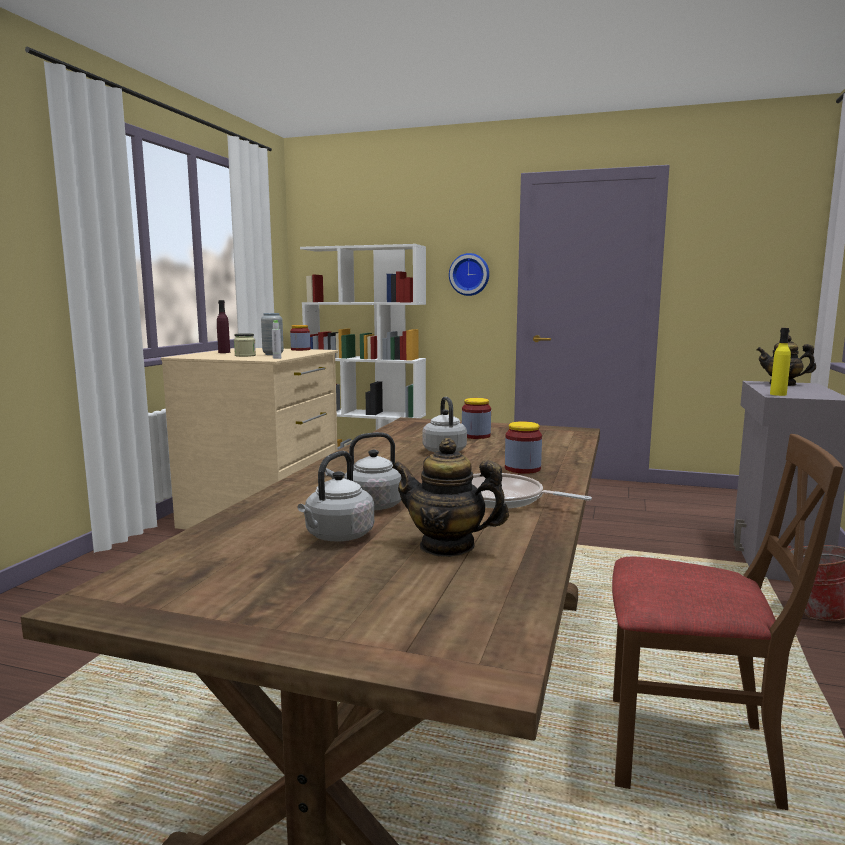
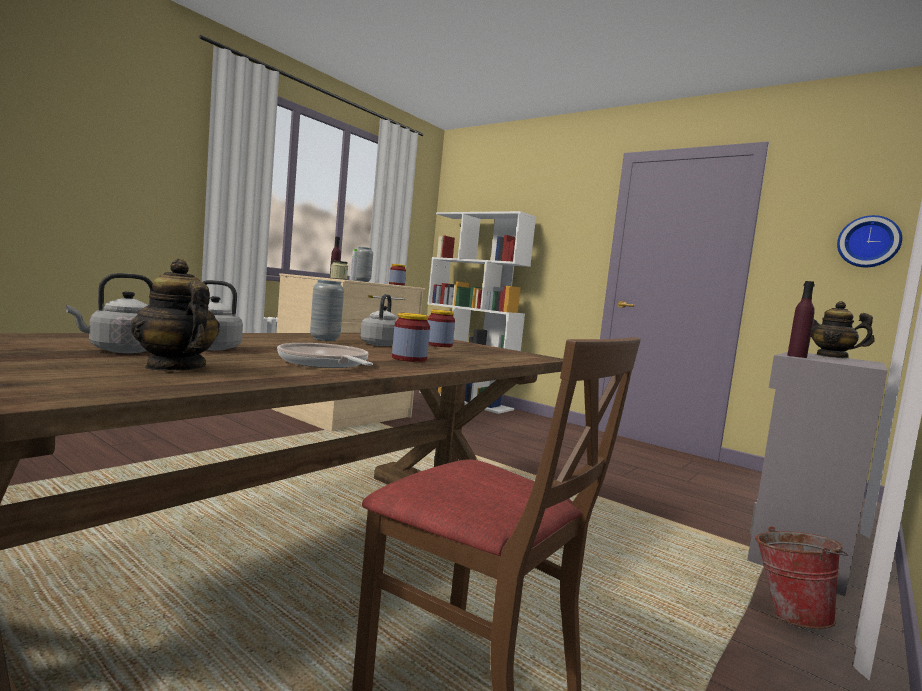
camera: 20 degrees right, 5 degrees down
(388, 456) = (324, 339): none -> grey vase
(469, 274) = (570, 242): wall clock -> wall clock (868, 242)
(778, 394) = (797, 356): yellow bottle -> purple bottle

